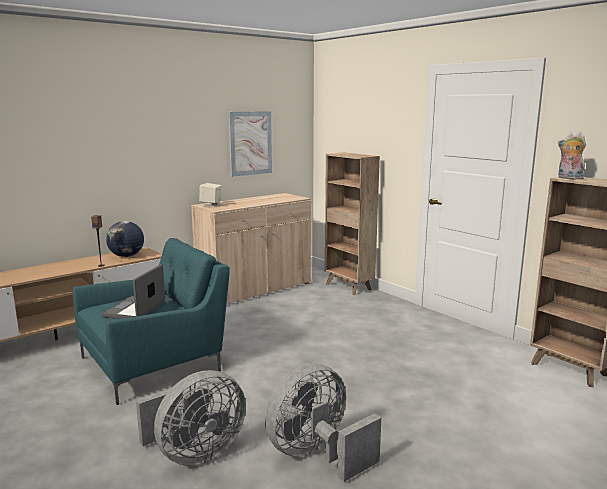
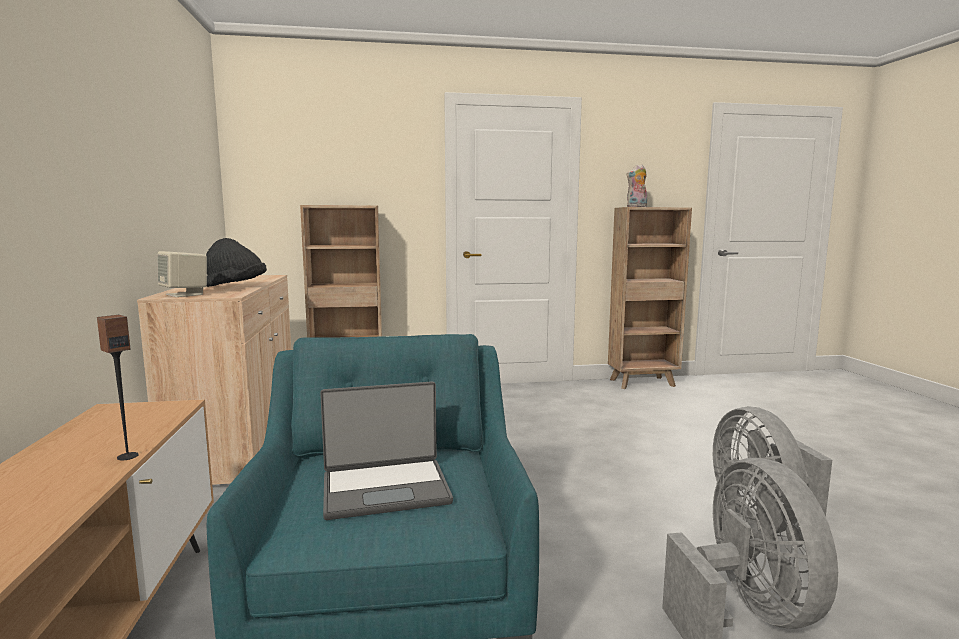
camera: 60 degrees left, 5 degrees down
(126, 256) = (121, 426): globe -> none
(135, 309) = (385, 489): laptop -> laptop turned 60 degrees counterclockwise
(247, 204) = (236, 286): none -> black hat
(250, 143) = (180, 183): picture -> none

